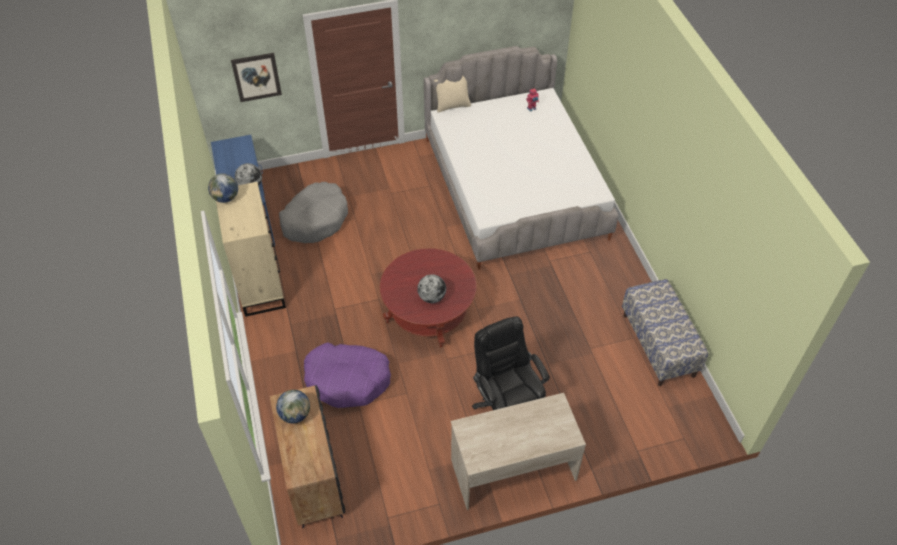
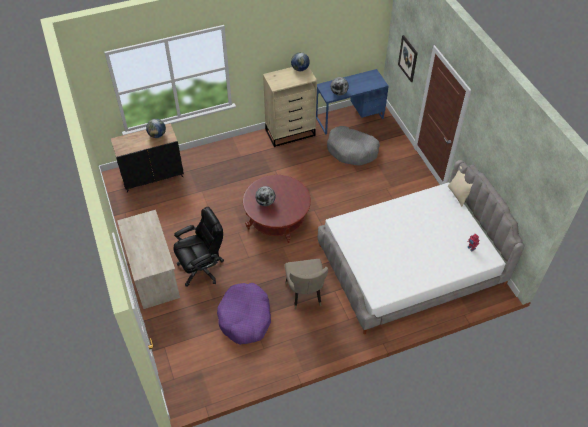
camera: 85 degrees right, 0 degrees up
(347, 380) = (220, 183): purple dog bed -> purple dog bed (245, 318)
(555, 290) = (305, 295): none -> beige chair
(658, 345) = (257, 366): bench -> none

